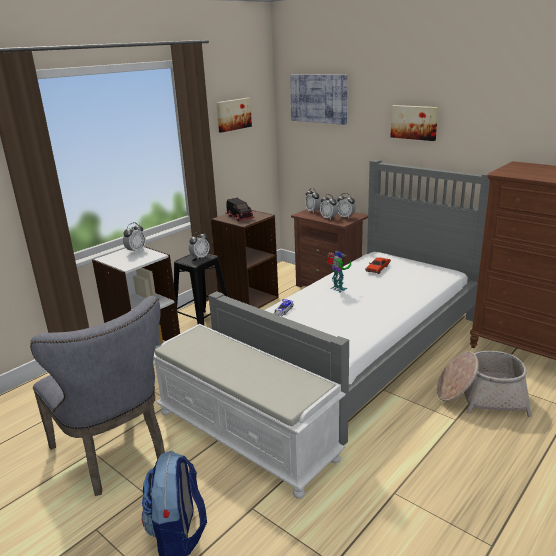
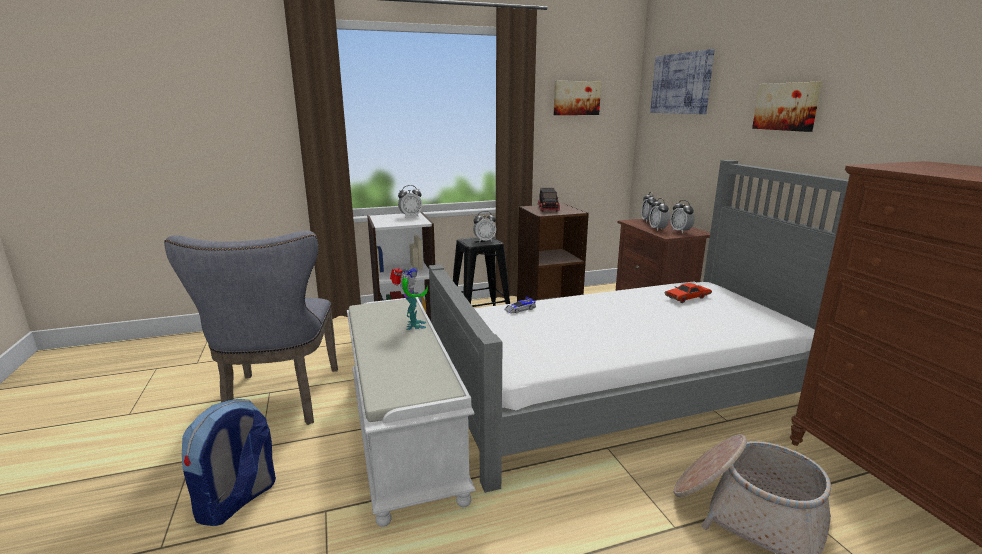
camera: 30 degrees right, 5 degrees down
(338, 289) = (609, 305): toy robot -> toy robot (412, 325)

